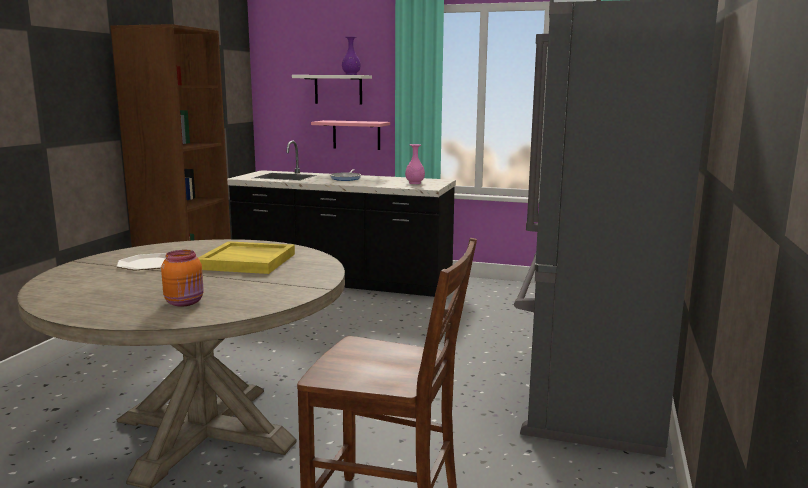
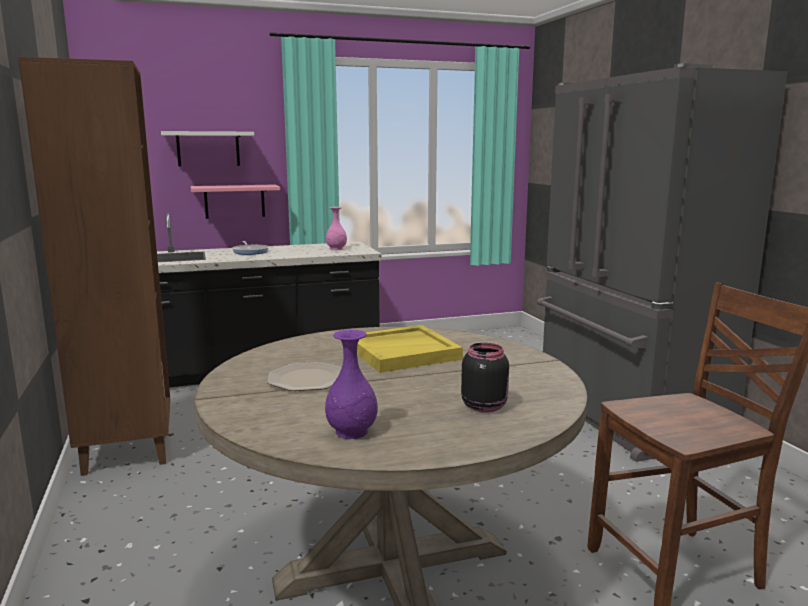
camera: 35 degrees left, 0 degrees up
(185, 302) = (485, 406): orange jar -> black jar
(351, 74) = (233, 131): purple vase -> purple vase (351, 432)

